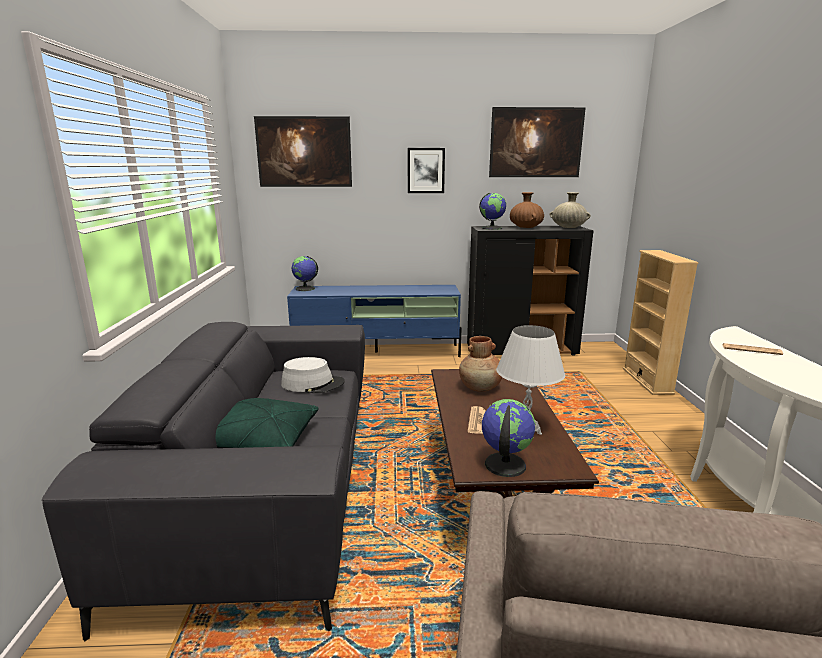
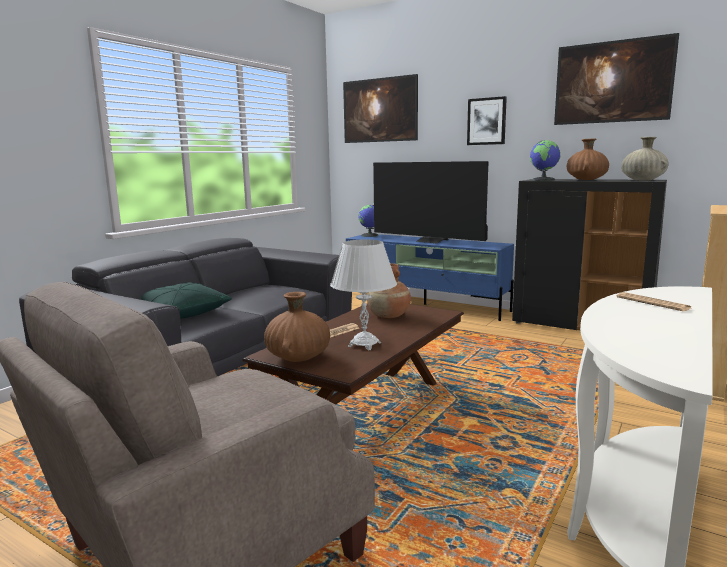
camera: 35 degrees right, 5 degrees down
(313, 384) = (272, 292): grey hat -> none
(381, 290) = (430, 241): none -> television
(504, 464) = (298, 358): globe -> brown vase

